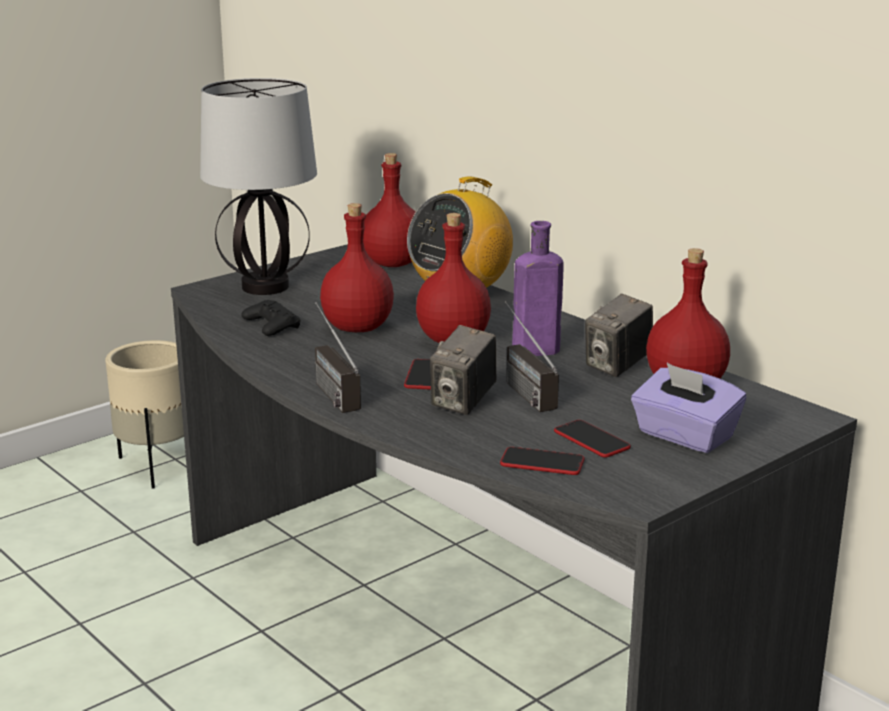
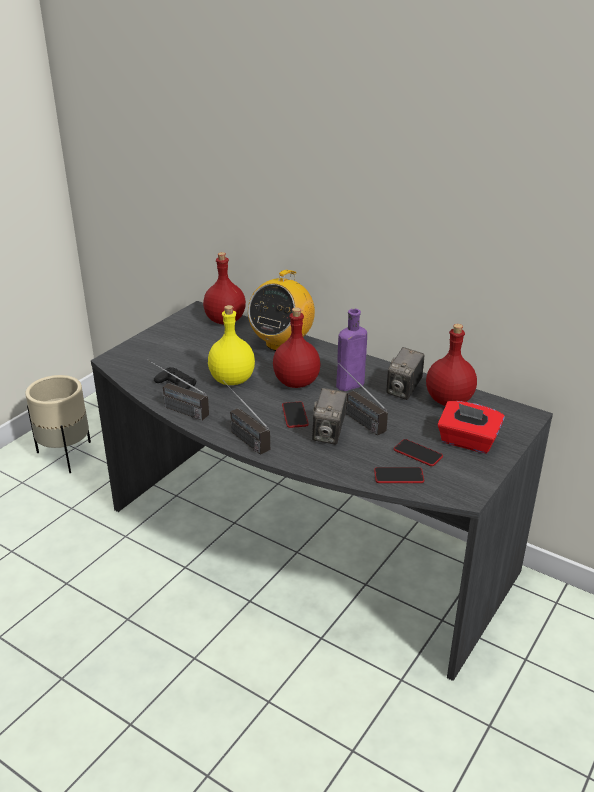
camera: 15 degrees left, 10 degrees up
(253, 349) = (175, 408): none -> radio
(264, 287) = (153, 352): table lamp -> none
(357, 328) = (232, 380): red bottle -> yellow bottle
(684, 436) = (467, 442): purple tissue box -> red tissue box

